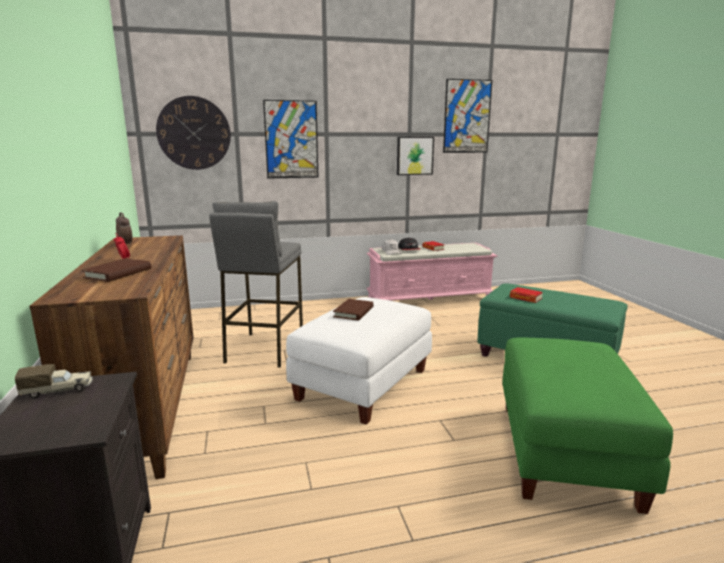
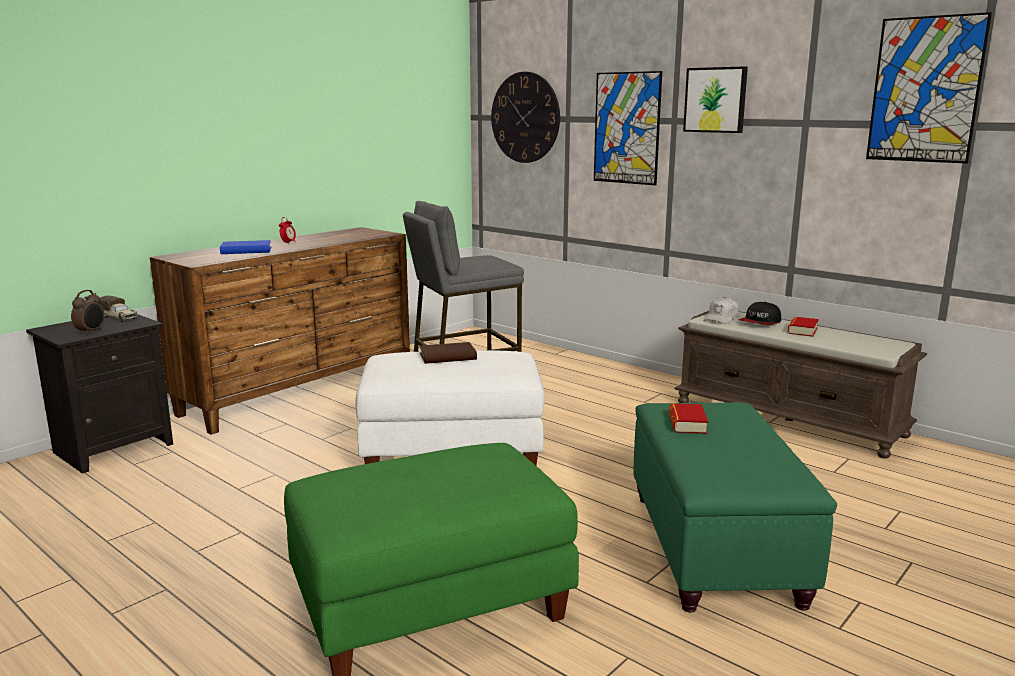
camera: 55 degrees right, 0 degrees up
(118, 273) = (246, 251): brown book -> blue book
(126, 245) = (339, 233): alarm clock -> alarm clock (91, 332)
(414, 155) = (810, 161): picture -> picture (716, 100)
(429, 298) = (789, 418): pink bench -> brown bench

